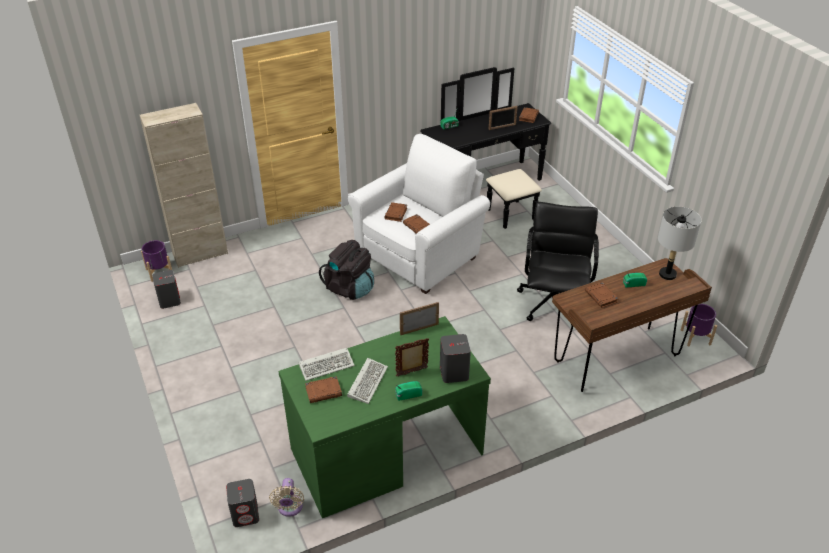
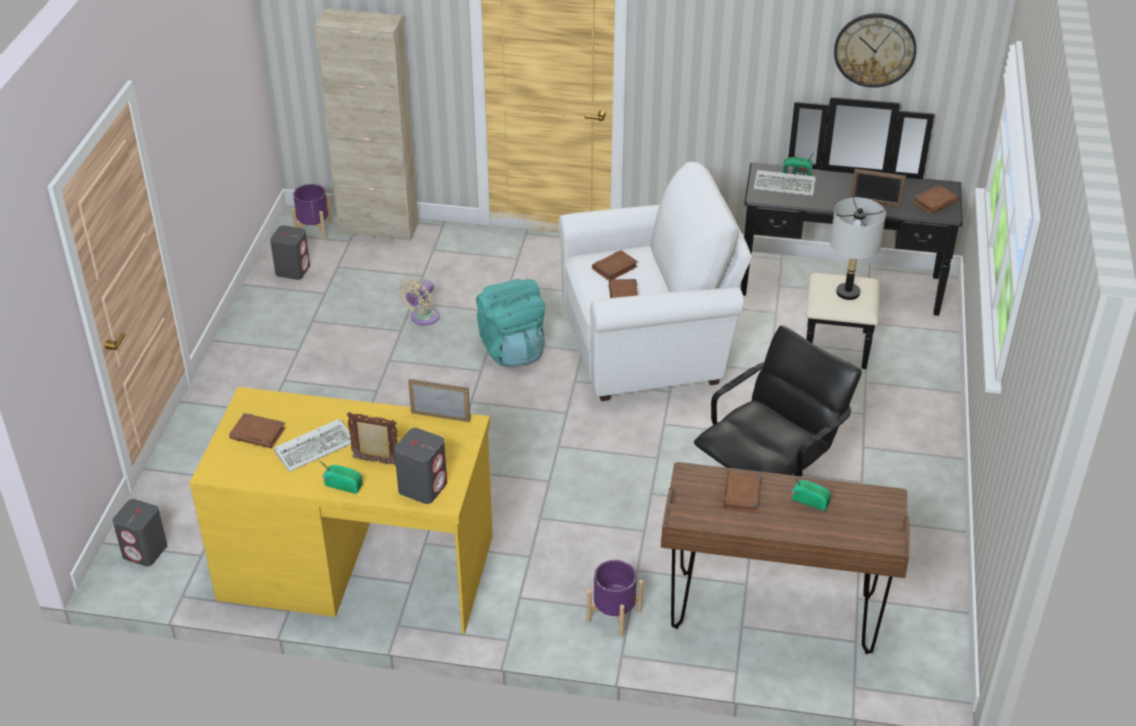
camera: 35 degrees right, 0 degrees up
(290, 508) = (194, 570): beige fan -> beige fan (423, 318)
(327, 365) = (294, 406): keyboard -> keyboard (785, 185)
(349, 288) = (512, 349): black backpack -> turquoise backpack
(385, 451) = (357, 565): green desk -> yellow desk
(479, 39) = (875, 49): none -> wall clock
(667, 274) = (878, 512): grey table lamp -> grey table lamp (848, 292)
(695, 337) = (929, 645): purple planter -> purple planter (614, 615)

